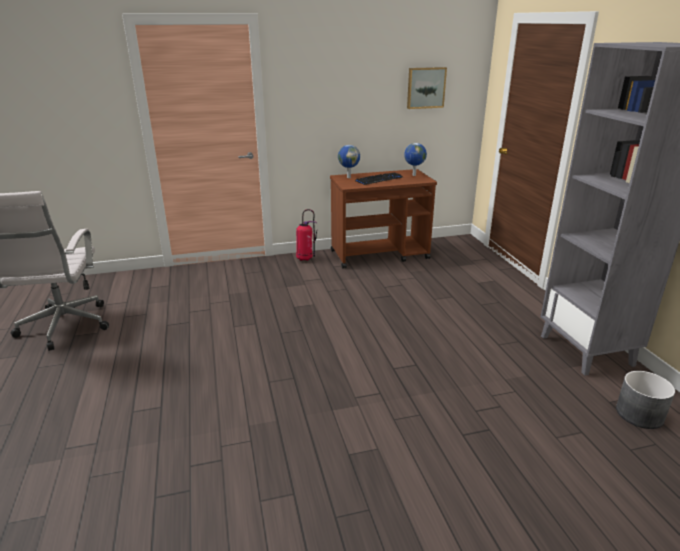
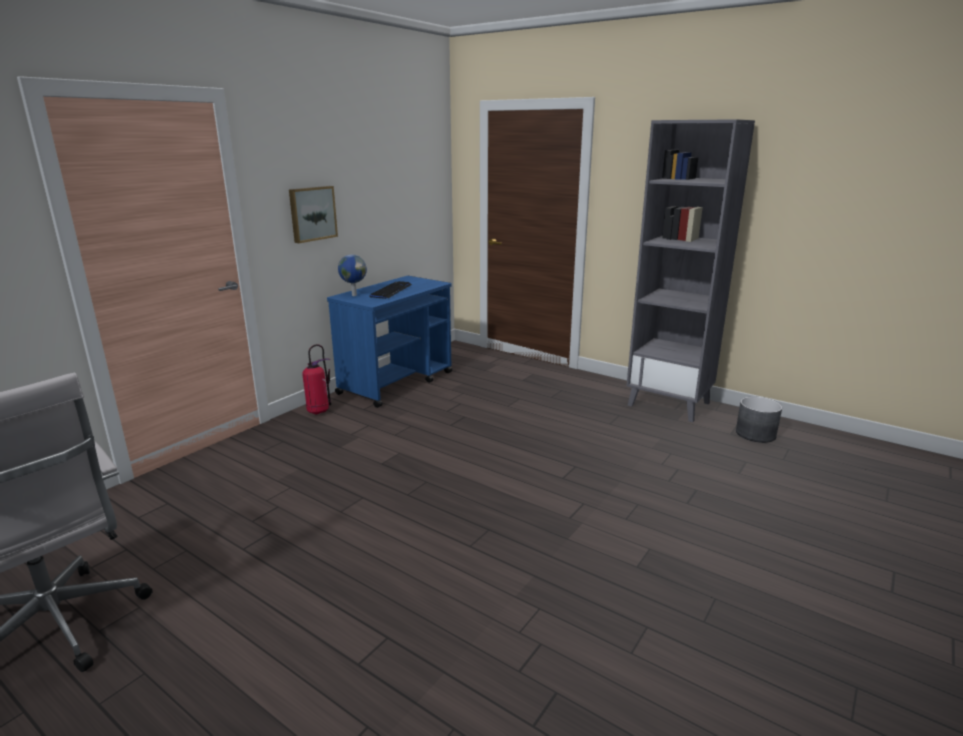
camera: 40 degrees left, 5 degrees down
(380, 255) = (397, 382): brown cart -> blue cart
(413, 175) = (417, 281): globe -> none
(425, 87) = (403, 182): picture -> picture (312, 213)

